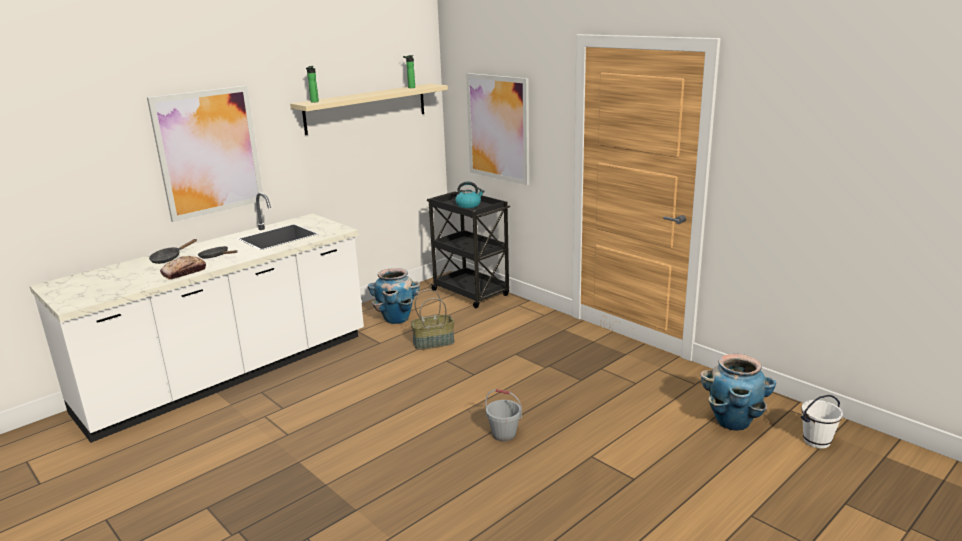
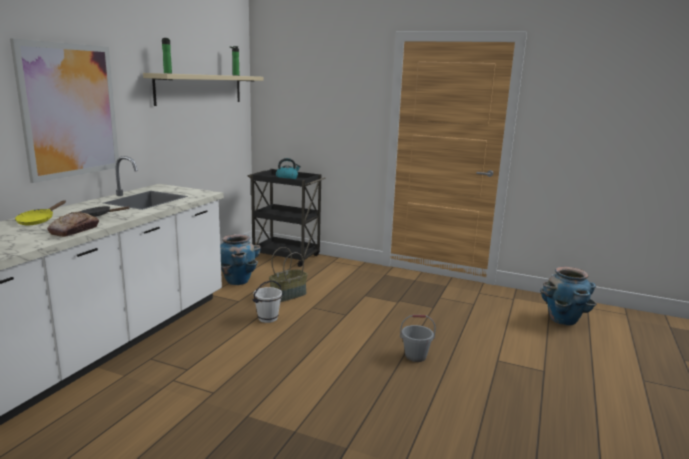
camera: 25 degrees left, 5 degrees down
(169, 258) = (38, 221): black frying pan -> yellow frying pan
(498, 128) = (311, 113): picture -> none
(816, 441) = (623, 324): white bucket -> white bucket (267, 318)

